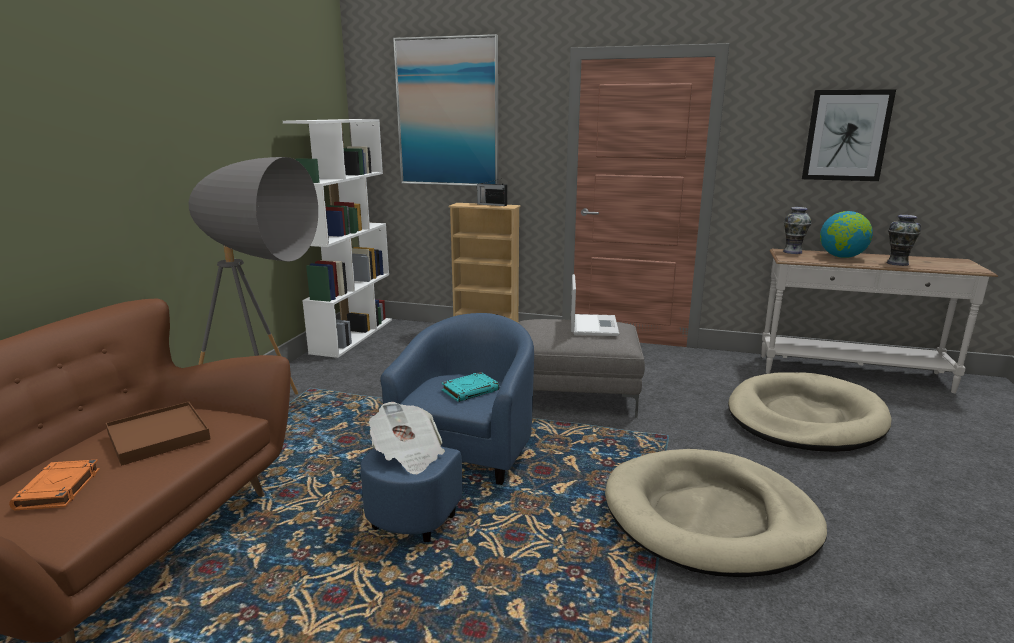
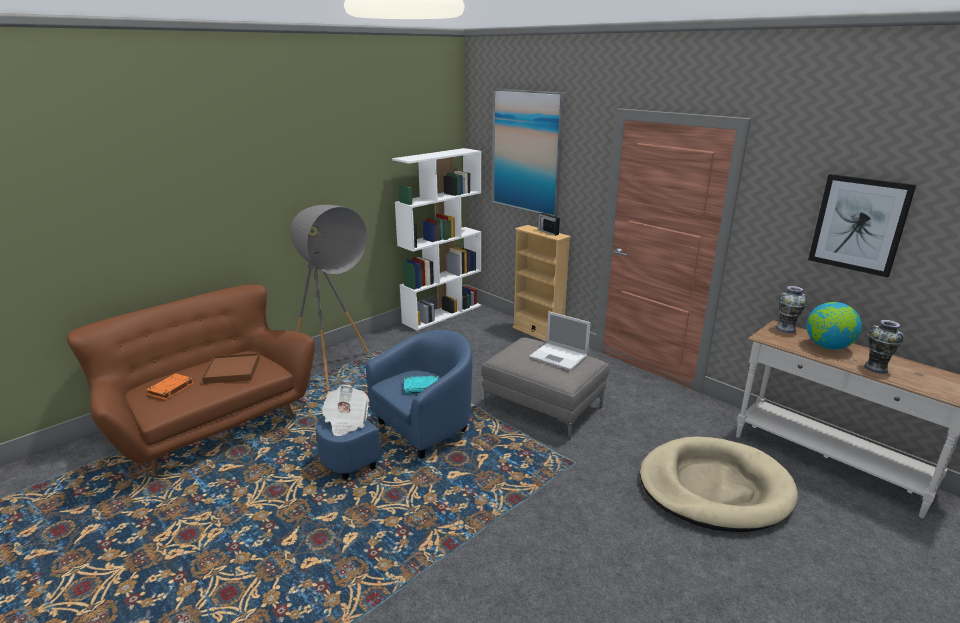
camera: 30 degrees right, 5 degrees up
(593, 325) = (559, 356): laptop -> laptop turned 90 degrees clockwise
(710, 517) = (529, 534): beige dog bed -> none

